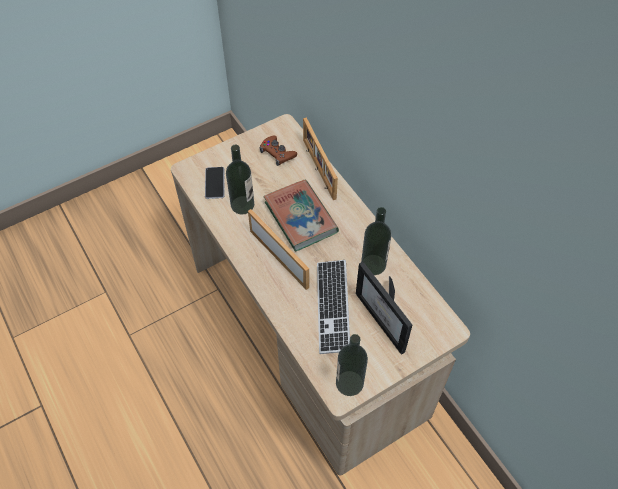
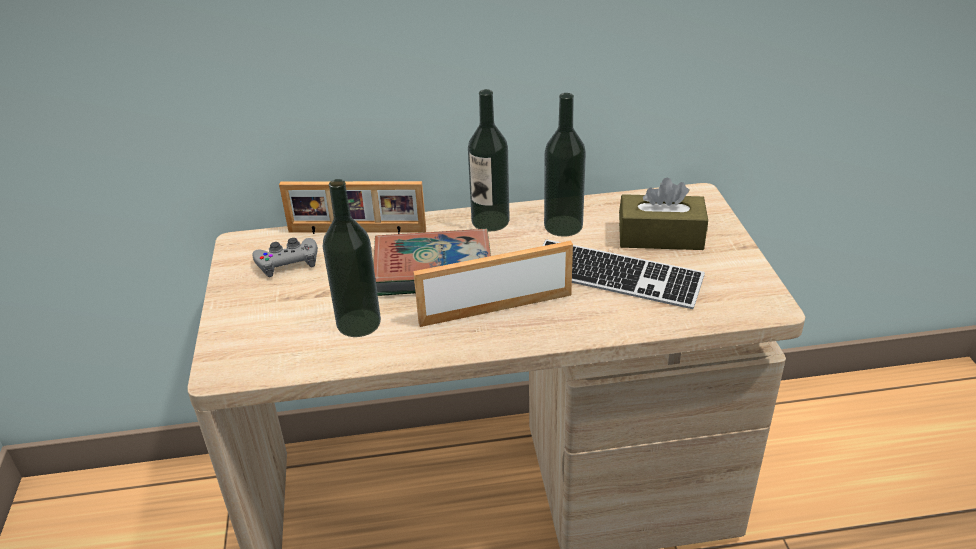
camera: 65 degrees left, 20 degrees down
(214, 183) = (283, 344): phone -> none
(277, 153) = (287, 262): brown game controller -> grey game controller
(349, 383) = (753, 293): bottle -> bottle (490, 221)
(387, 319) = (660, 237): picture frame -> brown tissue box

